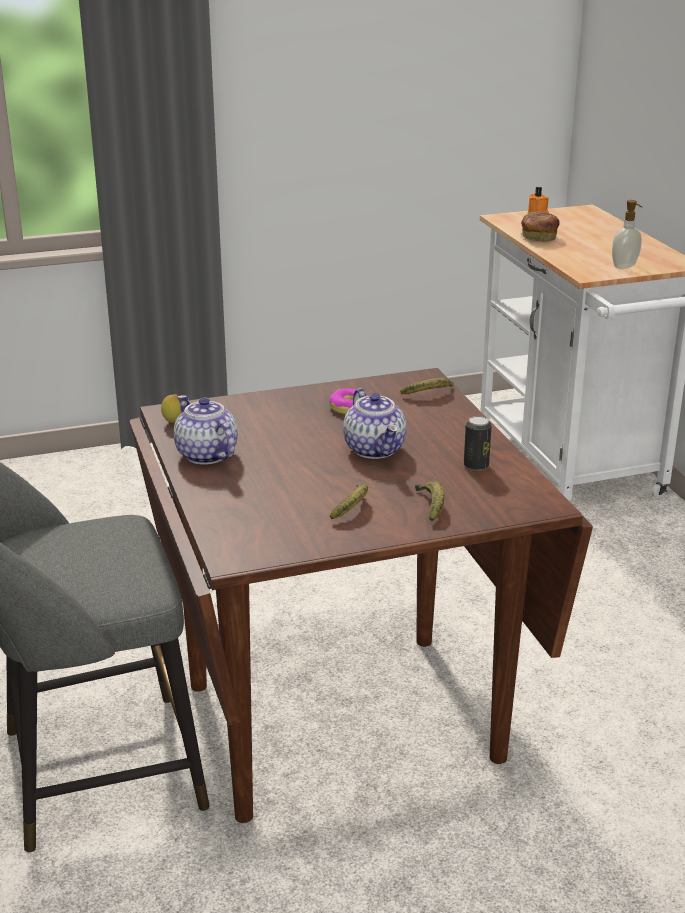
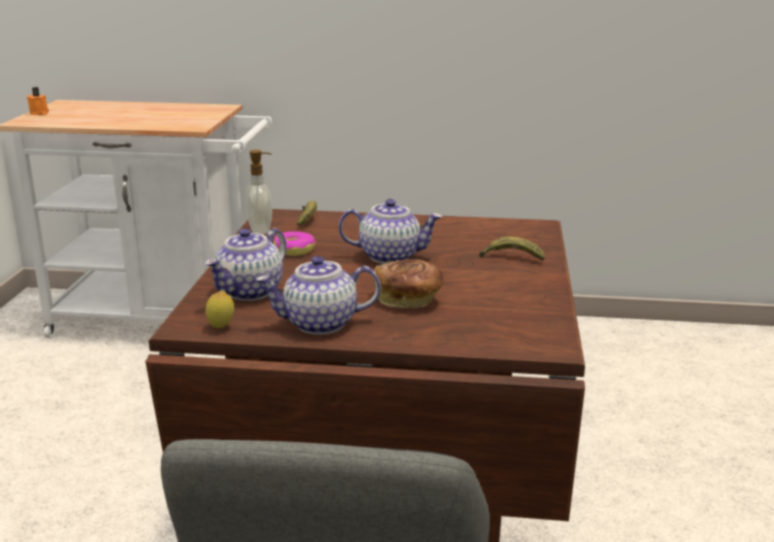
camera: 65 degrees left, 5 degrees down
(244, 415) = (250, 292): none -> teapot
(352, 507) = (491, 283): banana -> none
(476, 465) = (456, 231): can -> none
(538, 237) = (90, 122): bread -> bread (409, 299)
(625, 267) = (200, 117): soap dispenser -> soap dispenser (261, 230)

